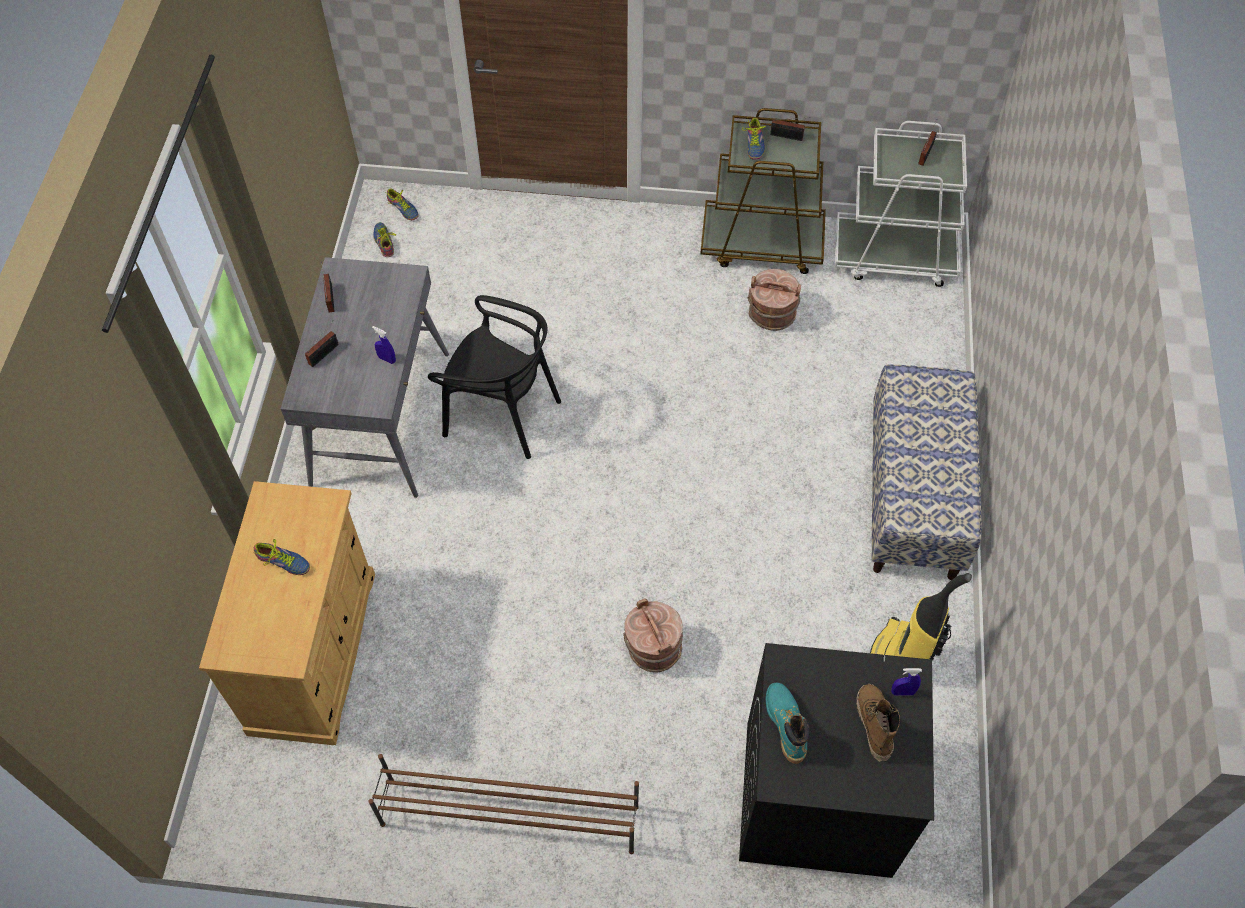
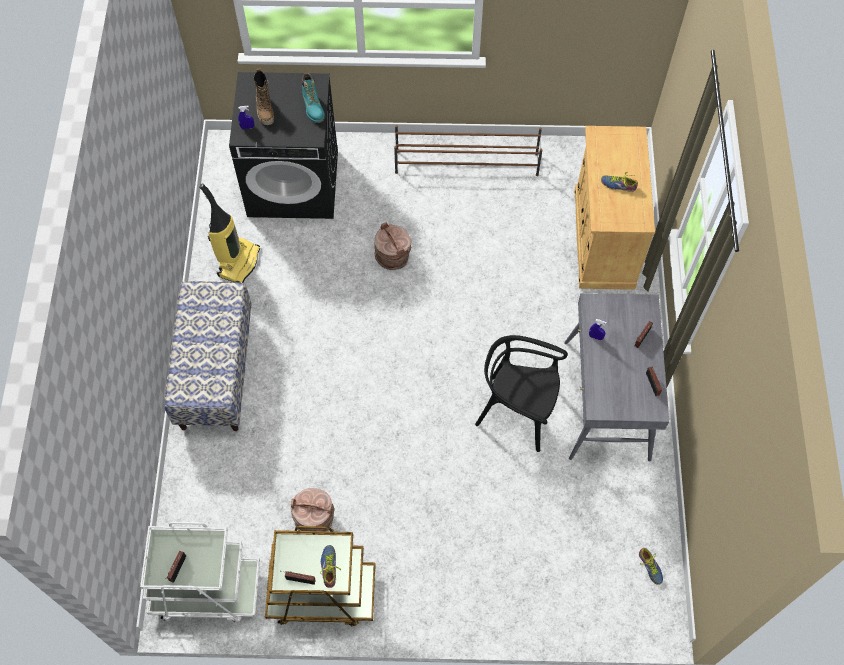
camera: 175 degrees right, 5 degrees up
(402, 209) = (644, 605): shoe -> none

